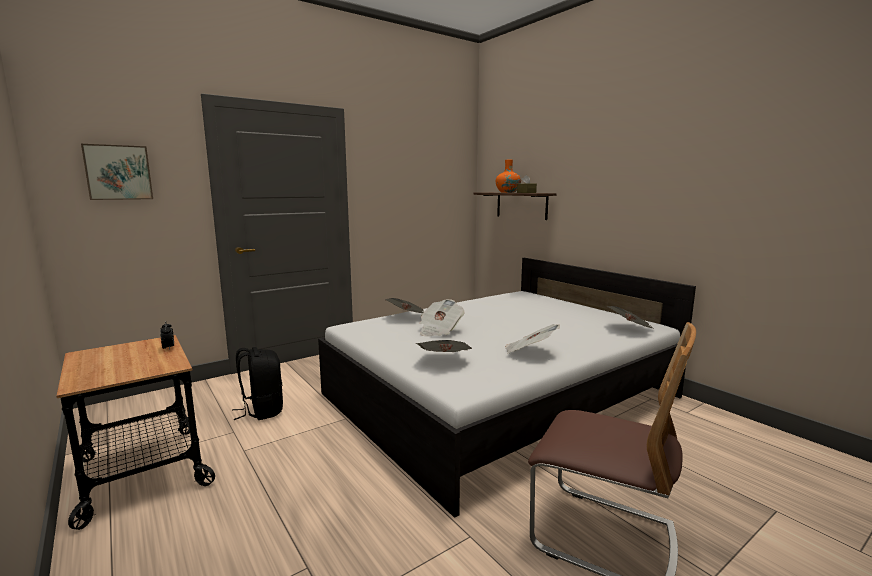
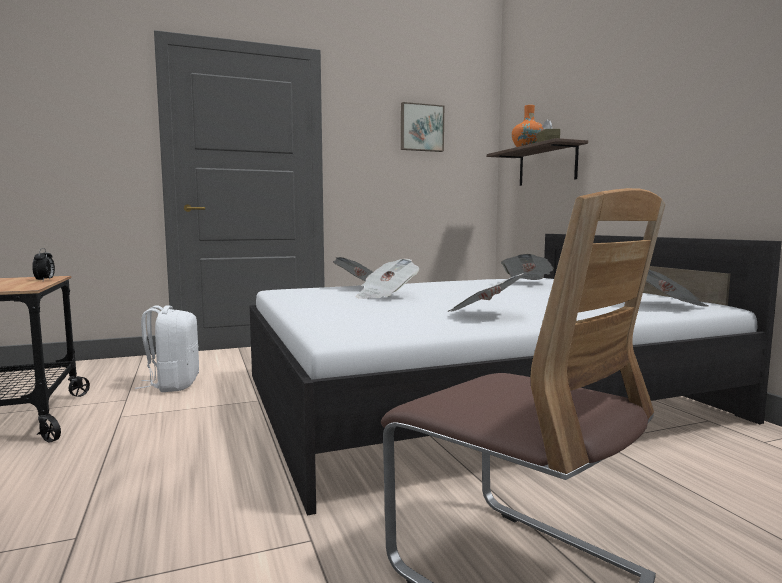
camera: 15 degrees right, 5 degrees down
(118, 172) = (61, 113): picture -> picture (421, 128)
(262, 411) = (173, 385): black backpack -> white backpack
(444, 361) = (356, 315): newspaper -> newspaper (527, 282)

